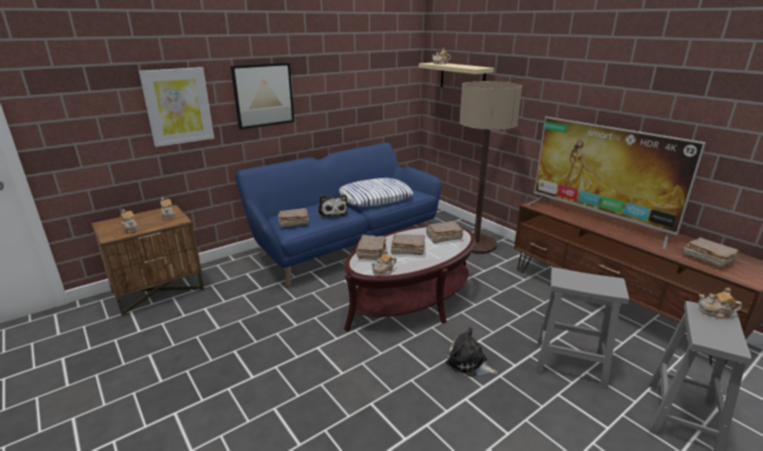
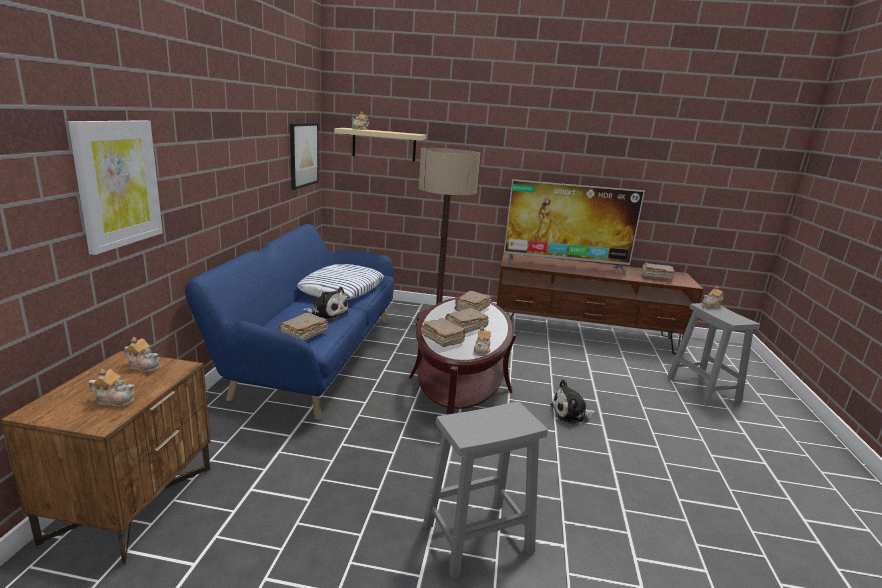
camera: 45 degrees left, 5 degrees down
(263, 95) = (206, 165): picture -> picture (303, 155)
(571, 364) = (621, 384): grey stool -> grey stool (479, 537)

